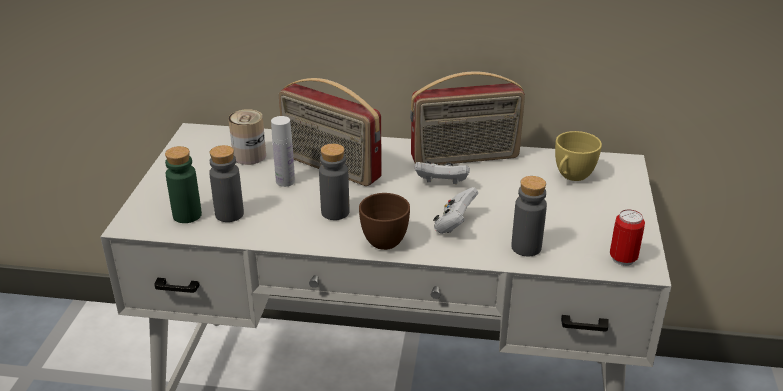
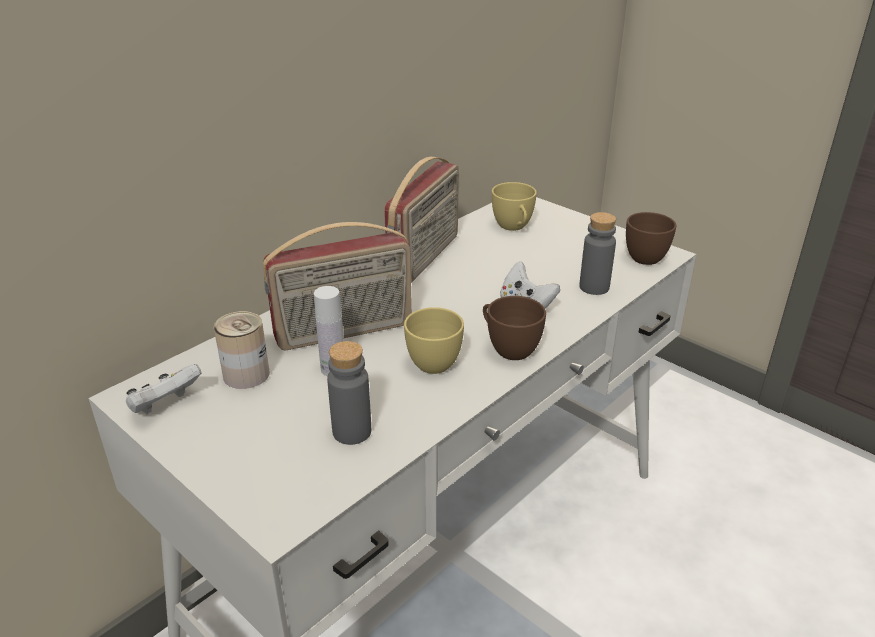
camera: 55 degrees left, 0 degrees up
(187, 215) = (315, 466): green bottle -> none
(335, 212) = (431, 360): grey bottle -> yellow cup
(442, 184) = (453, 285): white game controller -> white game controller (165, 406)
(623, 259) = (647, 256): can -> brown cup

